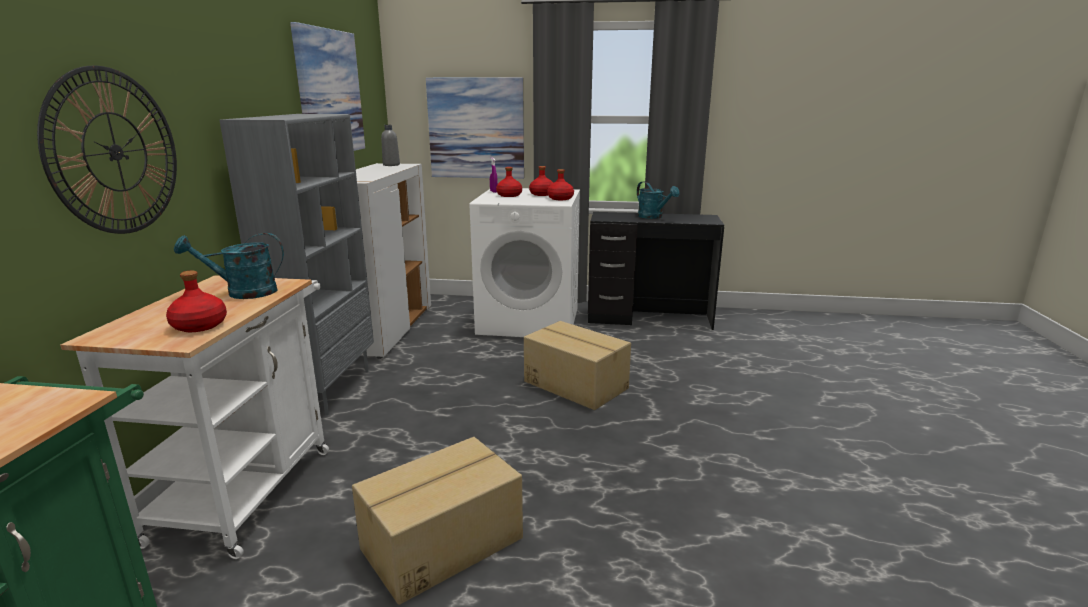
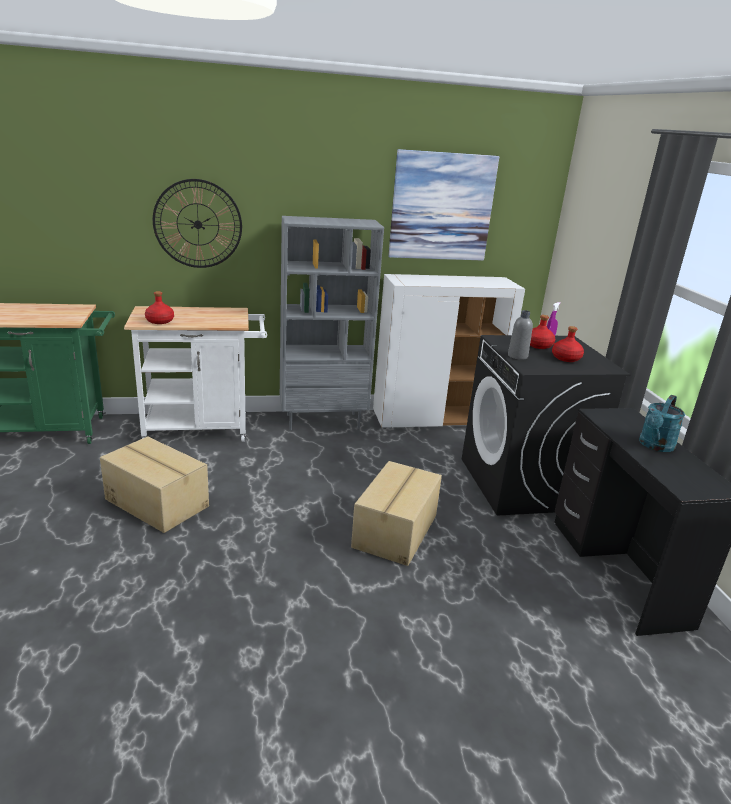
camera: 70 degrees right, 5 degrees up
(242, 292) = (216, 318): turquoise watering can -> none
(391, 165) = (498, 281): grey bottle -> grey bottle (517, 356)
(476, 128) = (599, 269): picture -> none
(530, 321) = (523, 484): white washing machine -> black washing machine
(560, 198) = (553, 367): red bottle -> none

